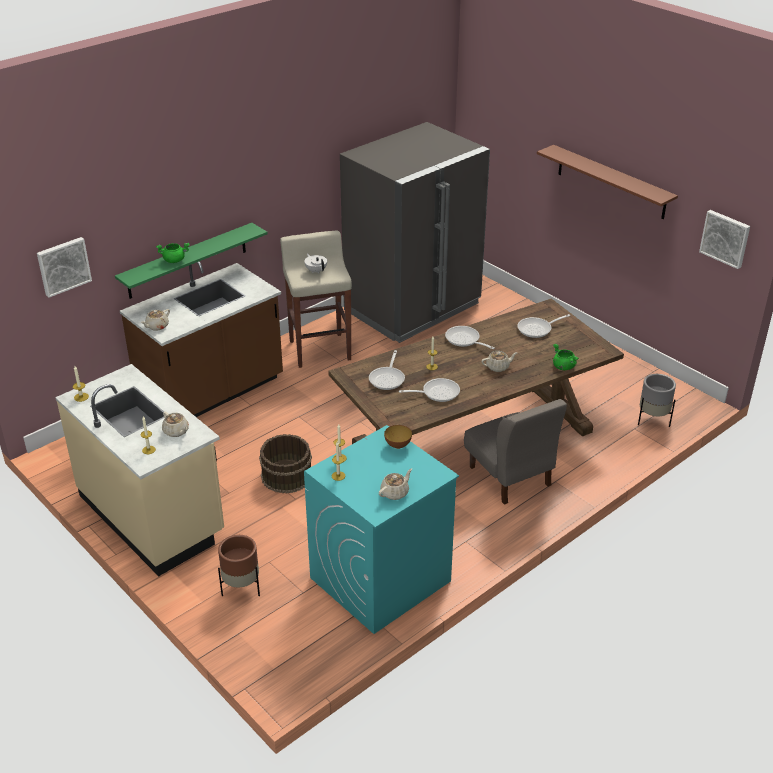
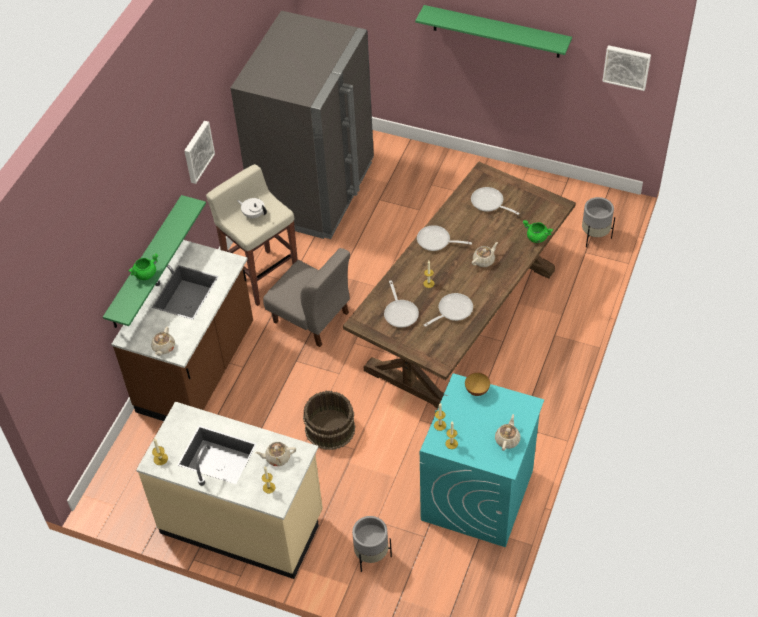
camera: 25 degrees left, 15 degrees up
(63, 266) = (69, 337): picture -> picture (197, 151)
(176, 431) = (277, 458): beige teapot -> beige teapot turned 150 degrees clockwise
(241, 587) = (371, 556): brown planter -> grey planter
(510, 476) = (516, 346): grey chair -> grey chair (311, 318)
(537, 329) = (489, 203): frying pan -> frying pan turned 90 degrees clockwise
(611, 182) = (496, 32): brown shelf -> green shelf

